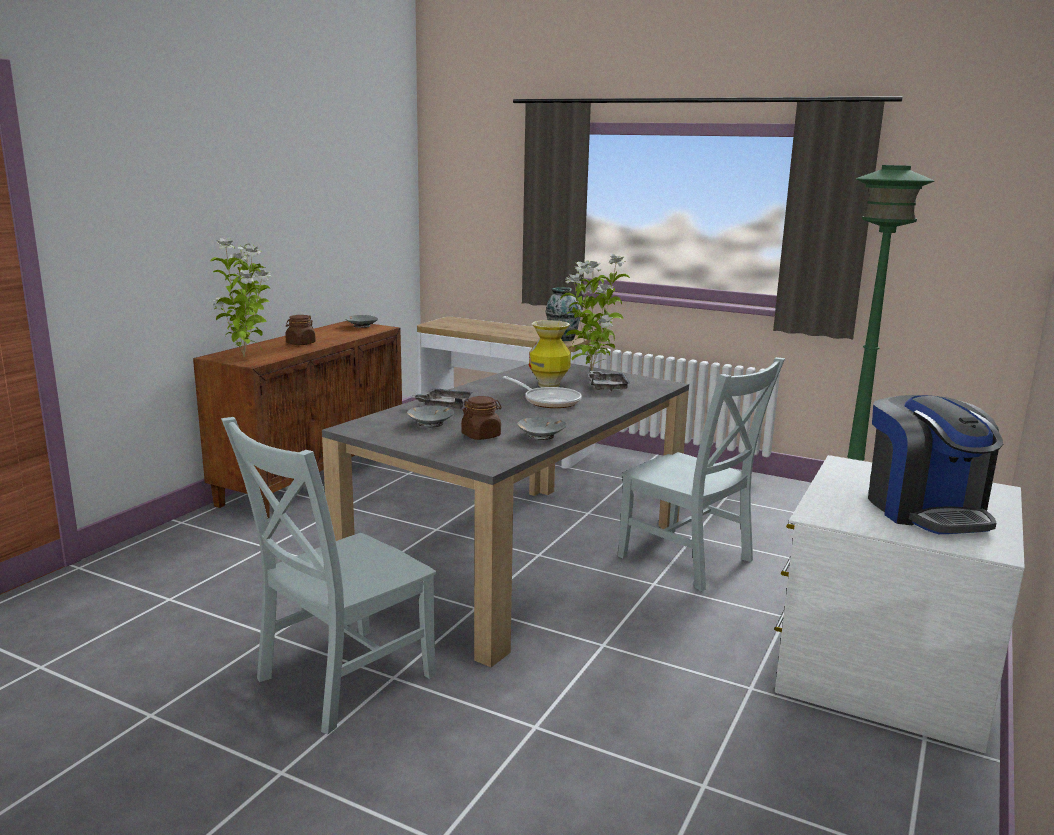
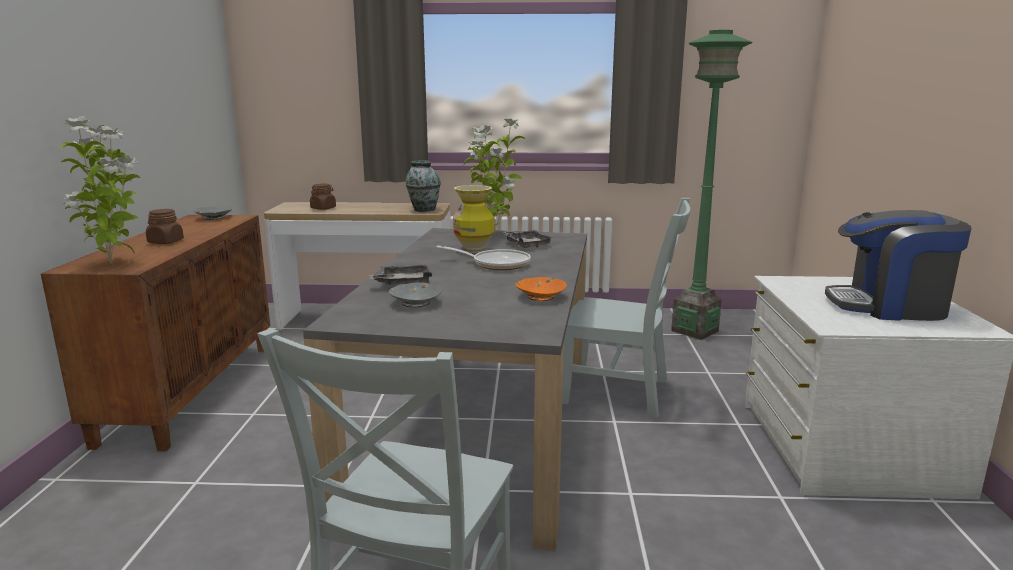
camera: 25 degrees left, 0 degrees up
(481, 436) = (485, 306): brown jar -> brown jar (323, 208)
(541, 435) = (540, 296): grey bowl -> orange bowl
(925, 510) = (889, 306): coffee machine -> coffee machine turned 135 degrees clockwise

